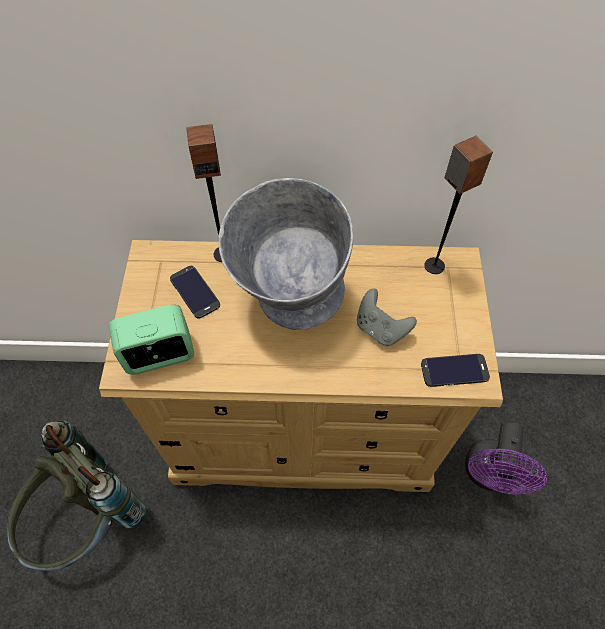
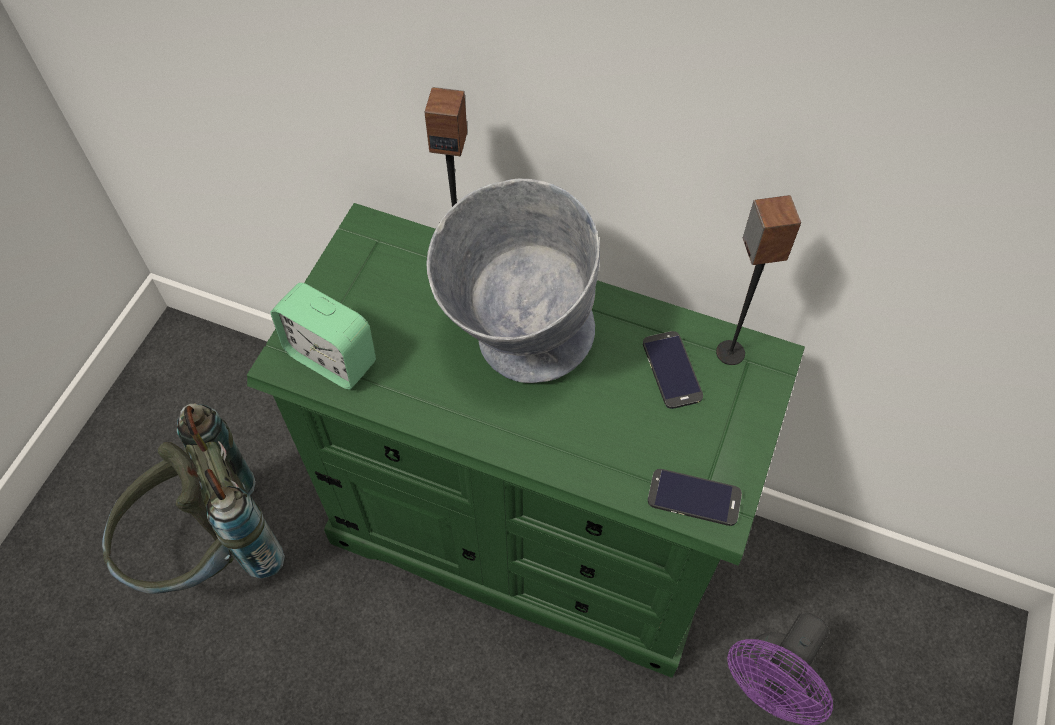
camera: 20 degrees right, 0 degrees up
(160, 355) = (331, 358): alarm clock -> alarm clock turned 150 degrees counterclockwise
(194, 292) = (404, 292): phone -> phone (672, 370)
(303, 430) = (528, 531): beige dresser -> green dresser
(380, 329) = (620, 413): grey game controller -> none

